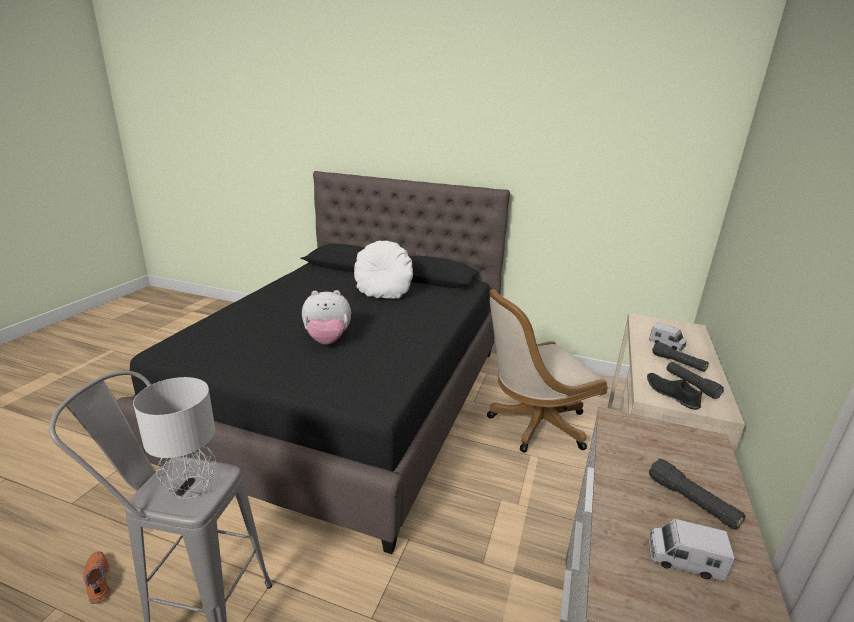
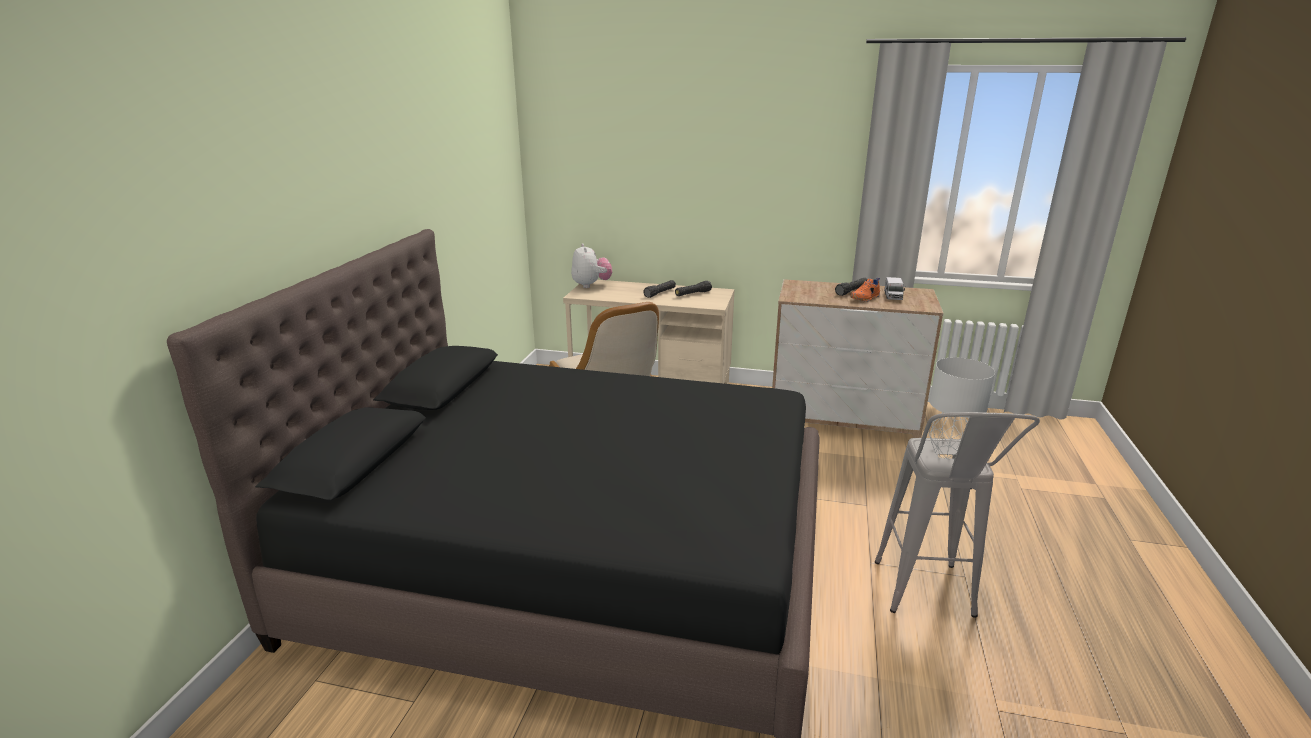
camera: 95 degrees left, 0 degrees up
(97, 582) = (953, 691): orange shoe -> orange shoe (865, 298)
(327, 340) = (667, 436): plush toy -> plush toy (591, 285)
(383, 295) = (510, 415): white pillow -> none
(666, 344) = (628, 292): toy truck -> none
(671, 394) = (709, 300): black shoe -> none

